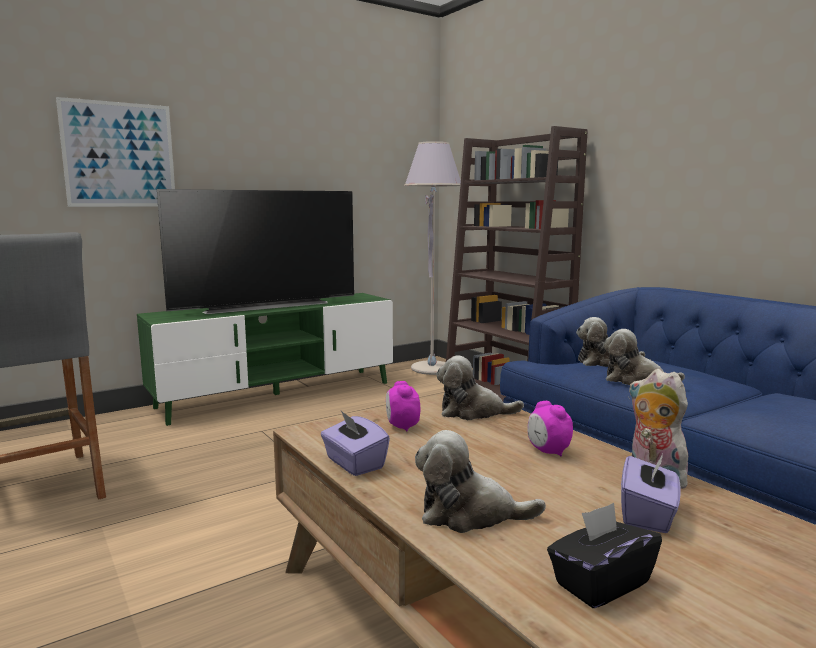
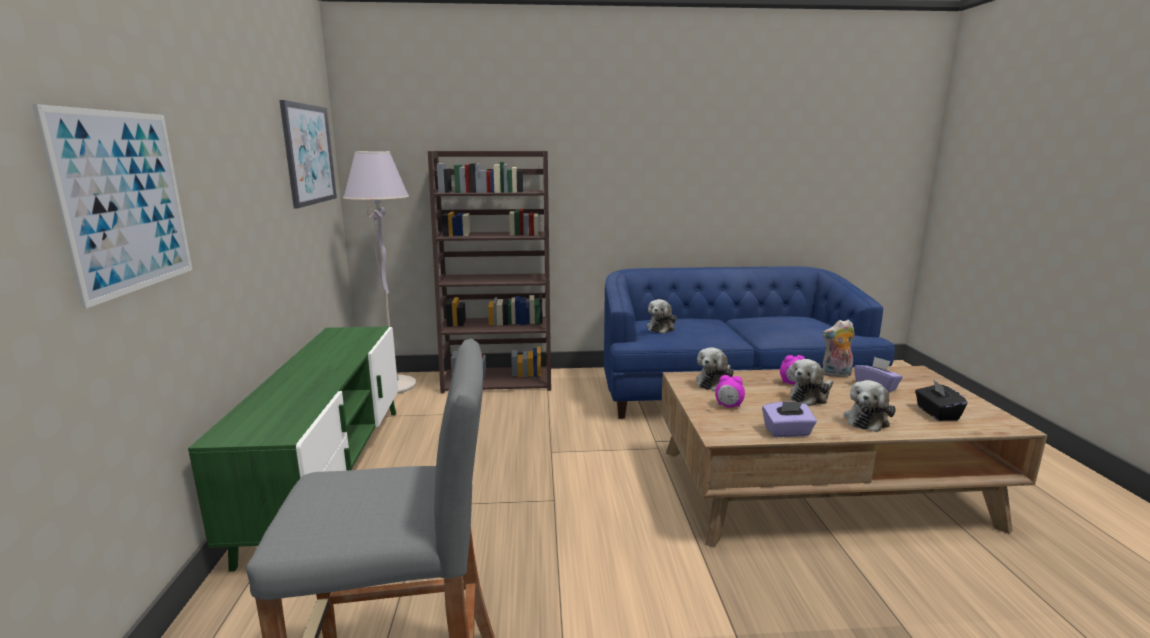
camera: 60 degrees left, 5 degrees up
(265, 306) = (307, 374): television -> none
(378, 147) = (309, 154): none -> picture
(635, 380) = (705, 333): plush toy -> plush toy (810, 396)

